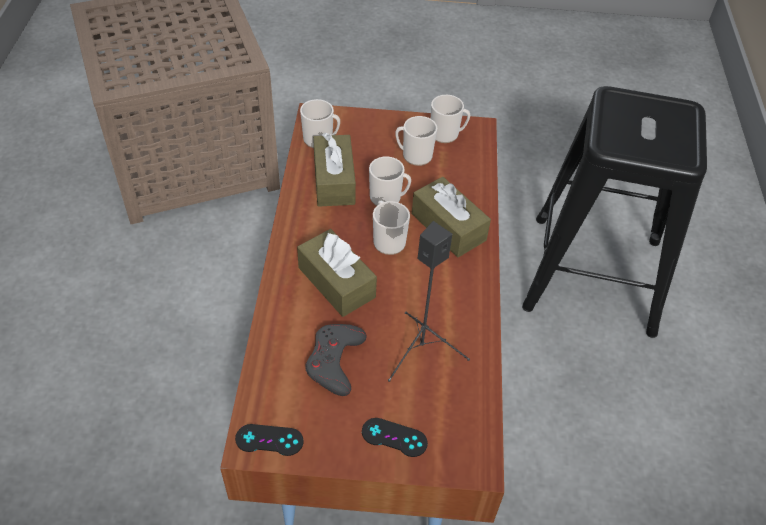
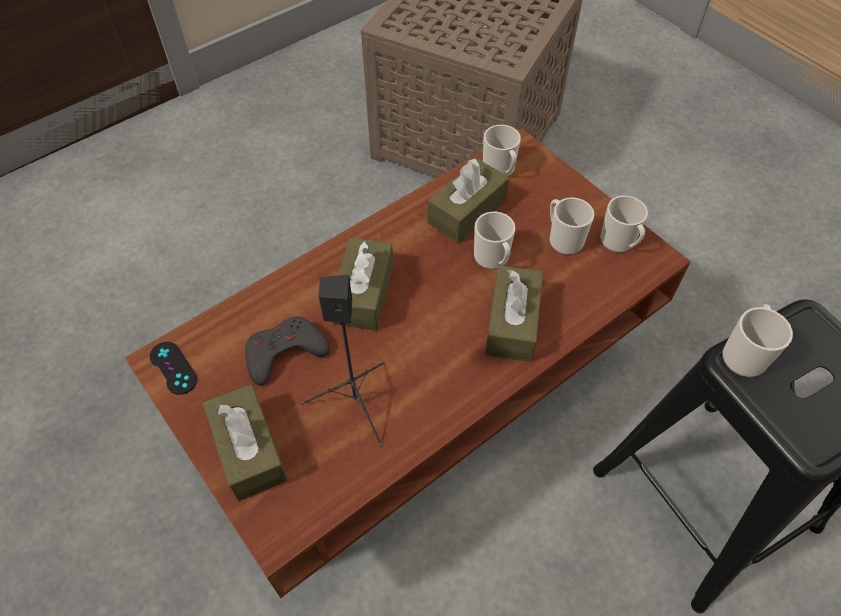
camera: 50 degrees right, 5 degrees up
(387, 240) = (446, 292): mug -> mug (744, 354)
(394, 437) = (249, 450): black game controller -> brown tissue box

